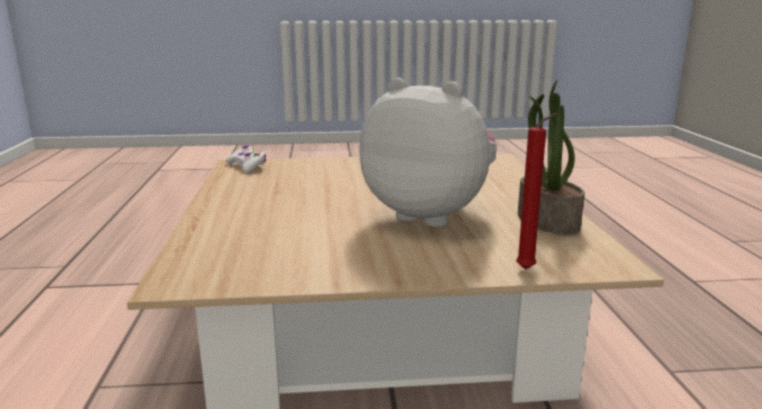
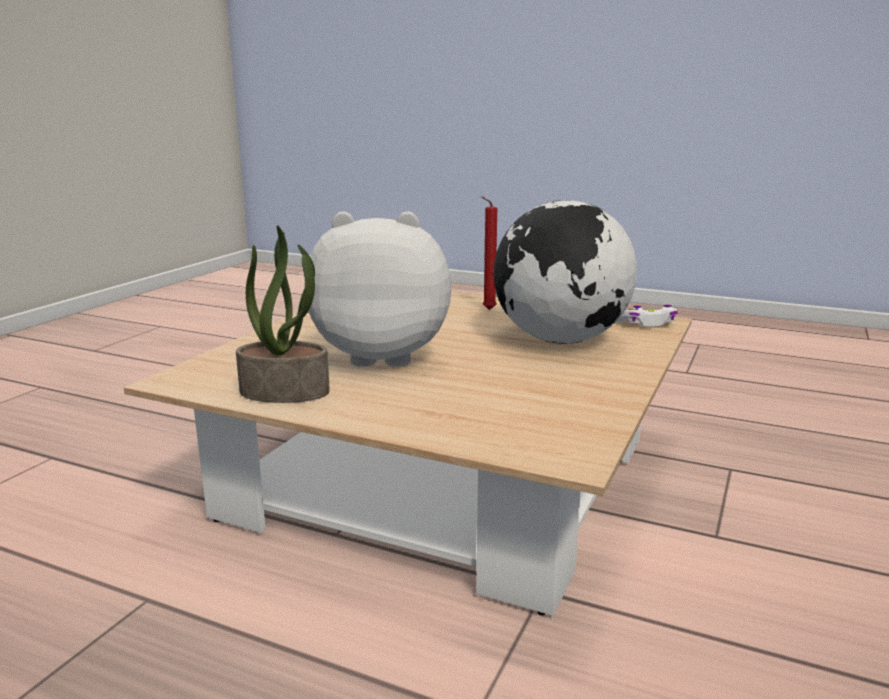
camera: 120 degrees right, 0 degrees up
(318, 179) = (560, 340): none -> globe
(430, 214) = (382, 356): plush toy -> plush toy turned 150 degrees counterclockwise
(528, 270) = (225, 354): red candle -> red candle (487, 310)

